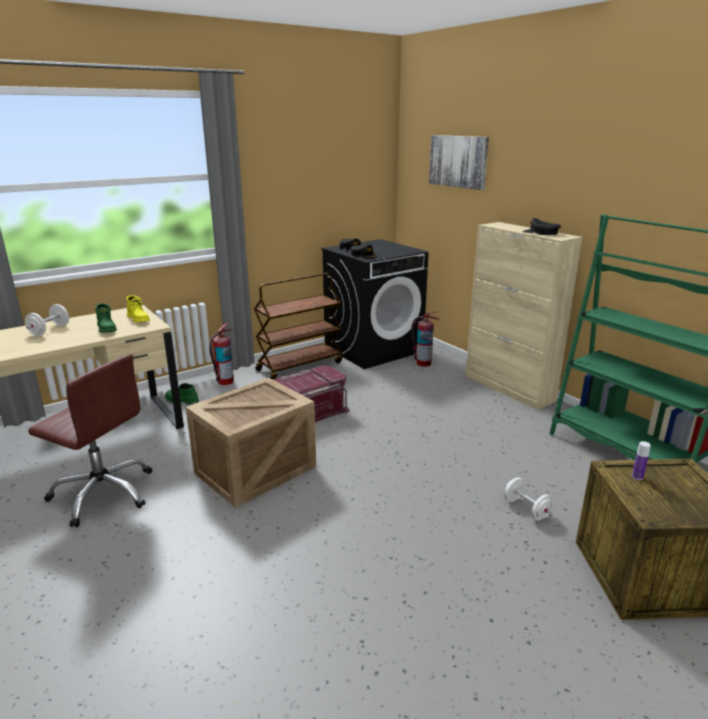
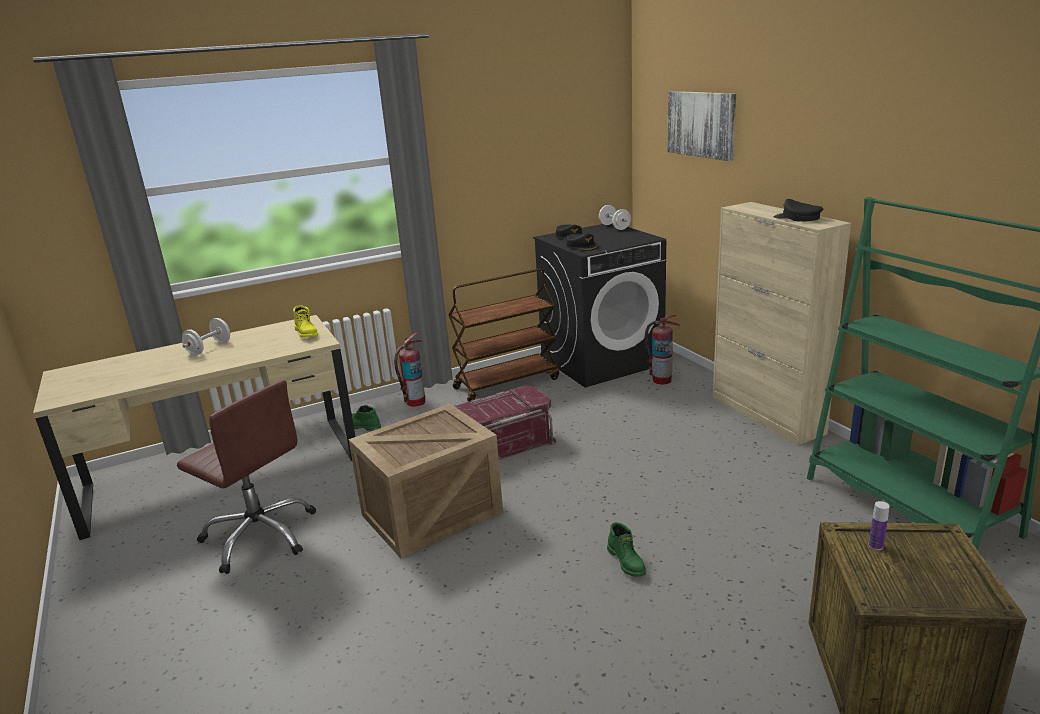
camera: 10 degrees right, 0 degrees up
(107, 329) = (270, 346): green boot -> green boot (627, 562)
(526, 509) = (753, 576): white dumbbell -> white dumbbell (614, 227)

